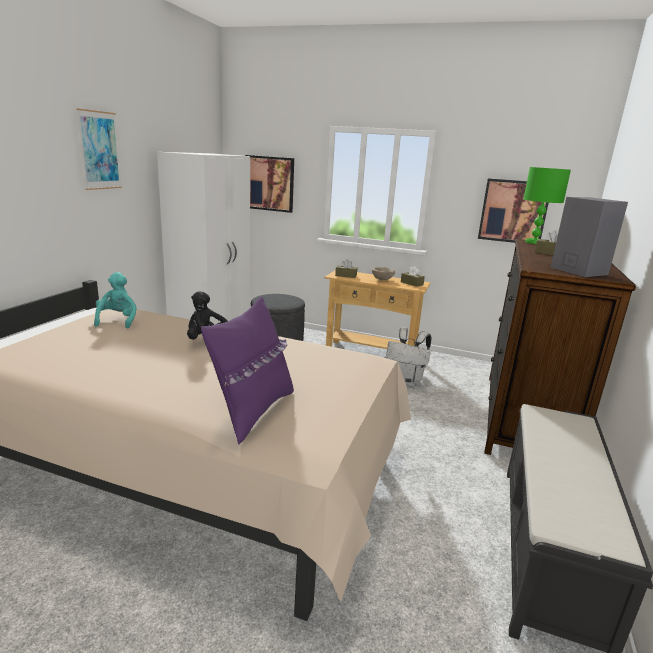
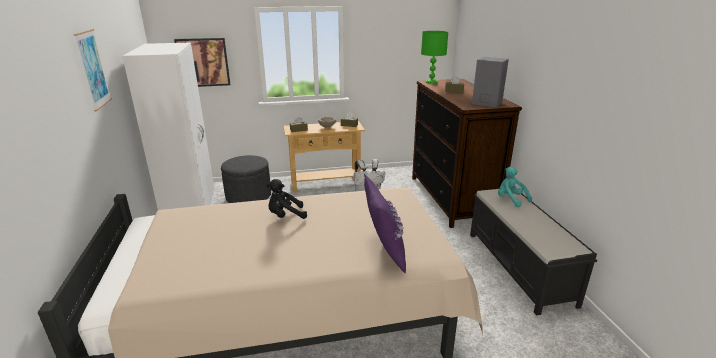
camera: 30 degrees left, 5 degrees up
(117, 320) = (187, 222): turquoise plush toy -> turquoise plush toy (510, 199)
(513, 211) = (404, 60): picture -> none

